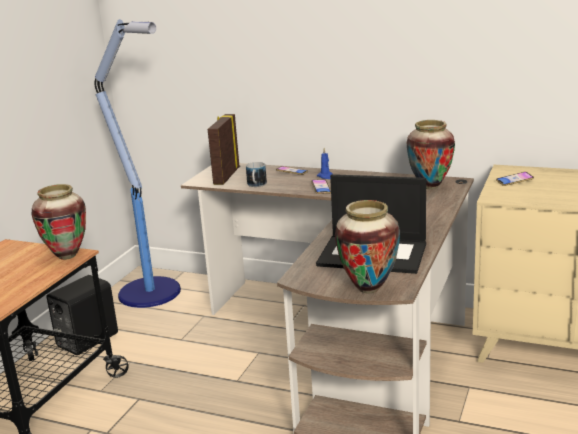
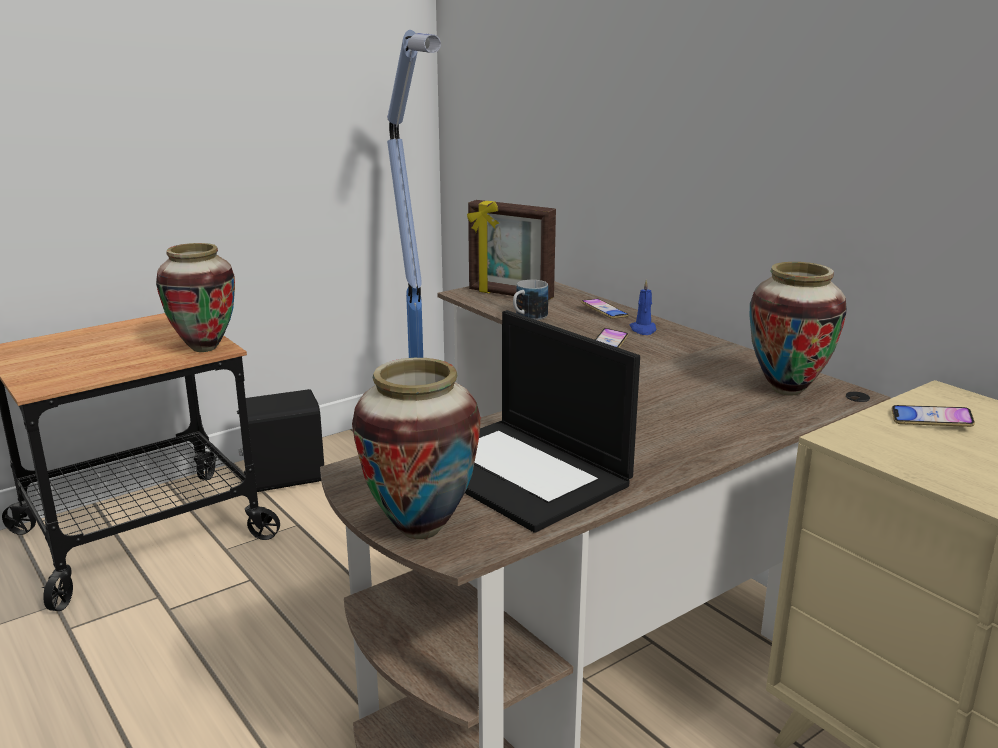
camera: 30 degrees right, 0 degrees up
(226, 176) = (510, 295): picture frame -> picture frame turned 105 degrees counterclockwise

